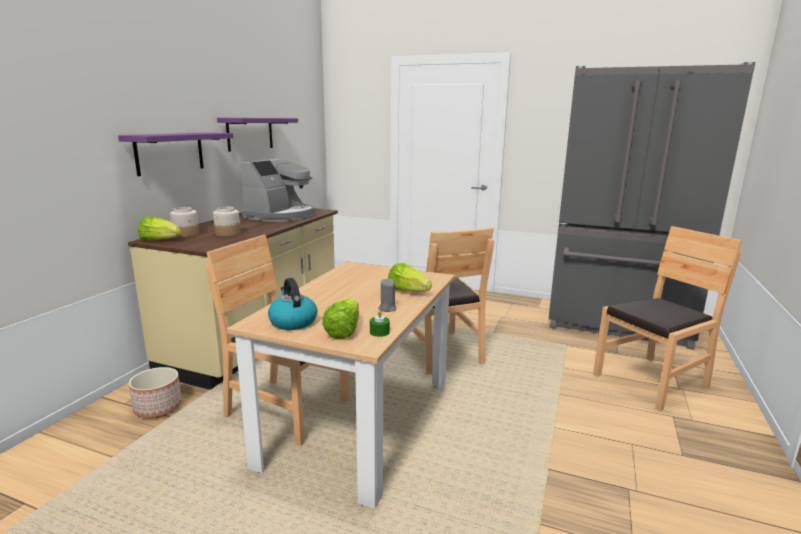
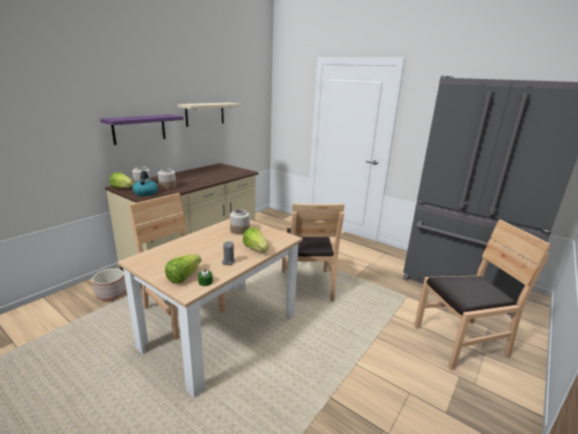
camera: 15 degrees right, 5 degrees up
(250, 133) = (205, 114): purple shelf -> beige shelf
(281, 216) = (216, 174): coffee machine -> none
(292, 322) = (159, 263): kettle -> kettle (145, 193)
(366, 276) = (240, 230): none -> jar

